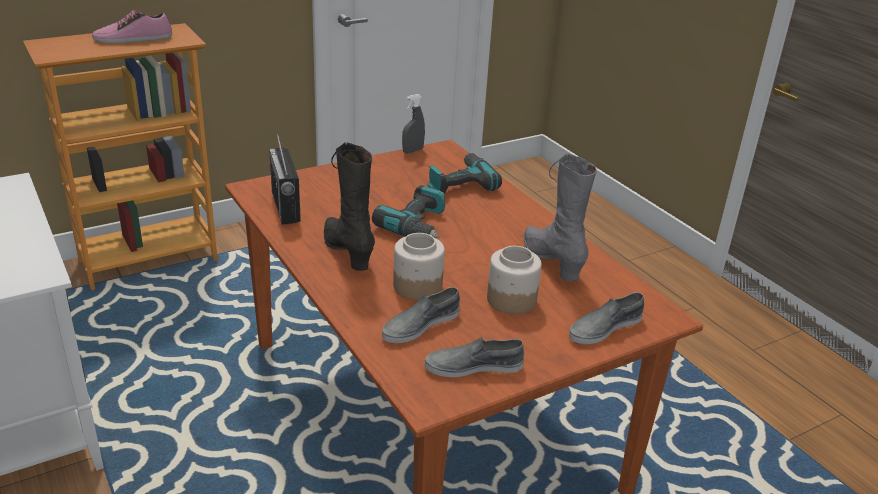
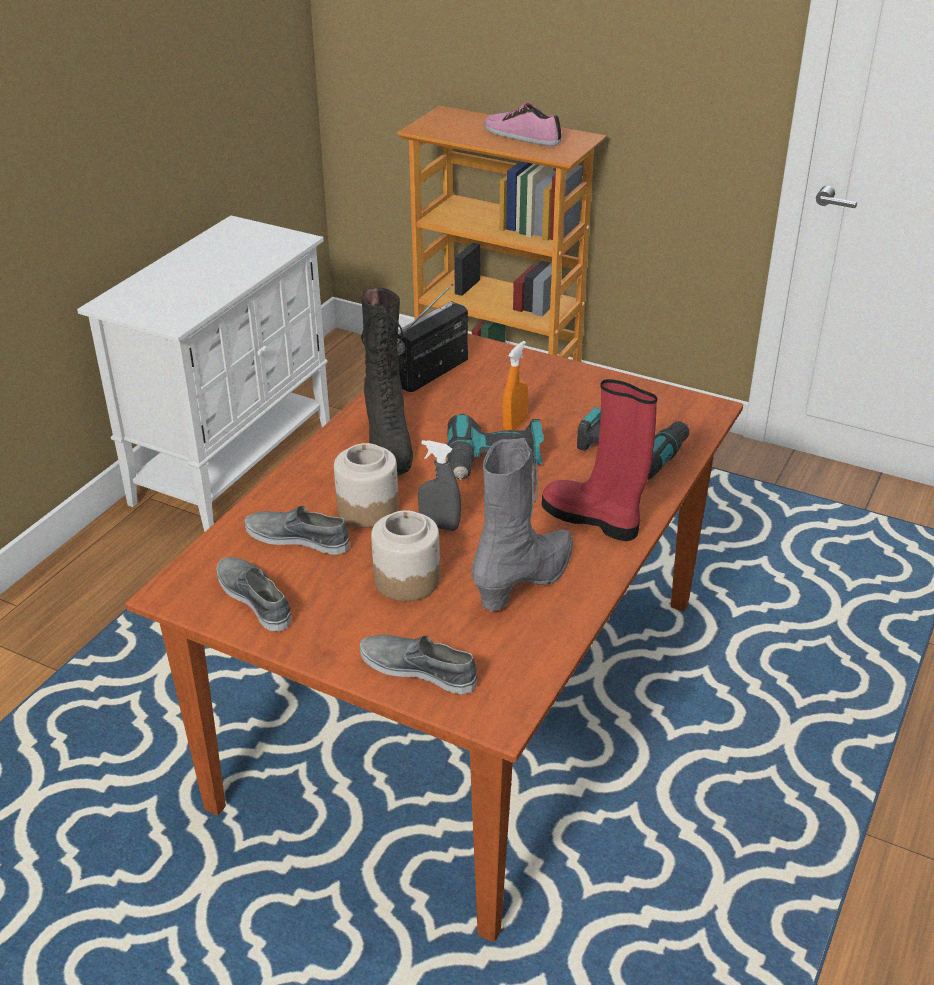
camera: 60 degrees right, 5 degrees up
(348, 251) = (388, 442): black boot -> black boot turned 135 degrees clockwise
(386, 204) = (514, 425): none -> orange spray bottle
(412, 151) = (666, 391): grey spray bottle -> grey spray bottle (439, 526)
(513, 219) = (593, 519): none -> red boot

